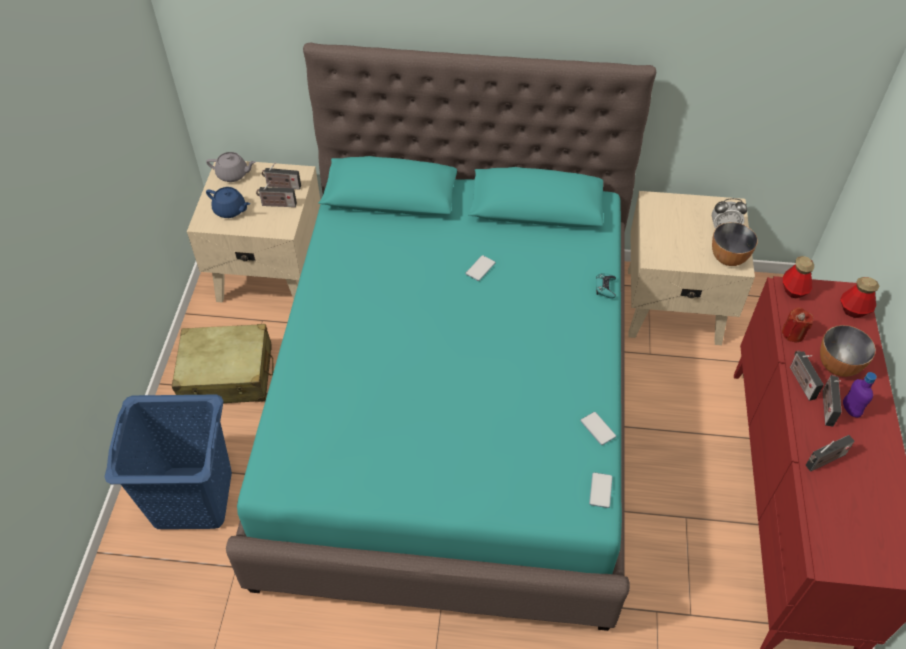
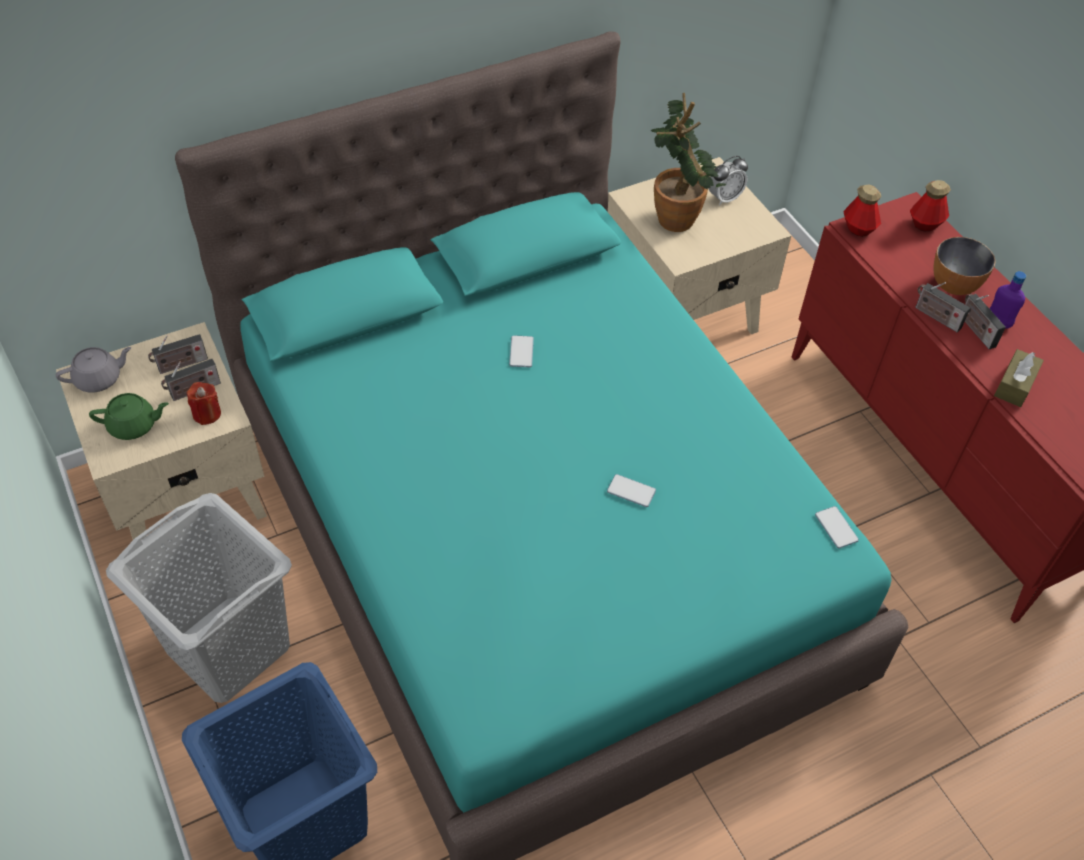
camera: 35 degrees left, 0 degrees up
(227, 375) = (229, 646): beige suitcase -> grey laundry basket
(230, 210) = (134, 426): blue teapot -> green teapot
(598, 429) = (782, 465): phone -> phone (631, 491)
(605, 287) = (670, 311): turquoise game controller -> none
(678, 225) = (676, 213): none -> potted plant
(728, 258) = (752, 226): bowl -> none
(793, 333) = (892, 272): red candle -> red candle (207, 414)
(824, 461) = (1015, 385): radio -> brown tissue box

